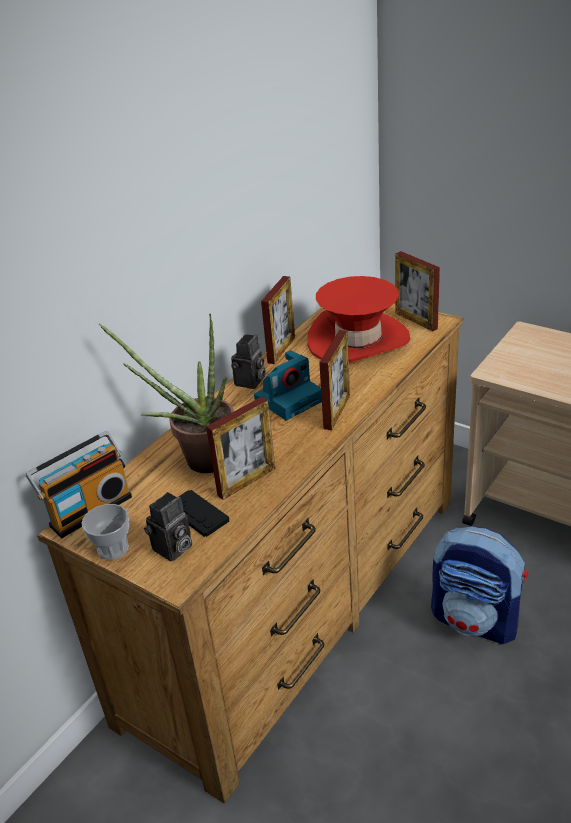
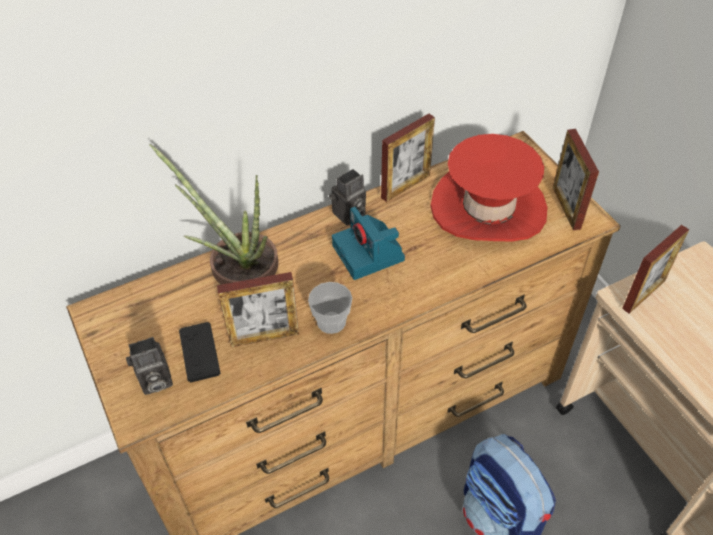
camera: 25 degrees right, 15 degrees up
(89, 509) = (120, 300): radio -> none
(113, 549) = (110, 354): cup -> cup (331, 322)
(289, 399) = (369, 254): camera -> camera turned 75 degrees clockwise
(337, 412) = (402, 292): picture frame -> picture frame (643, 294)

